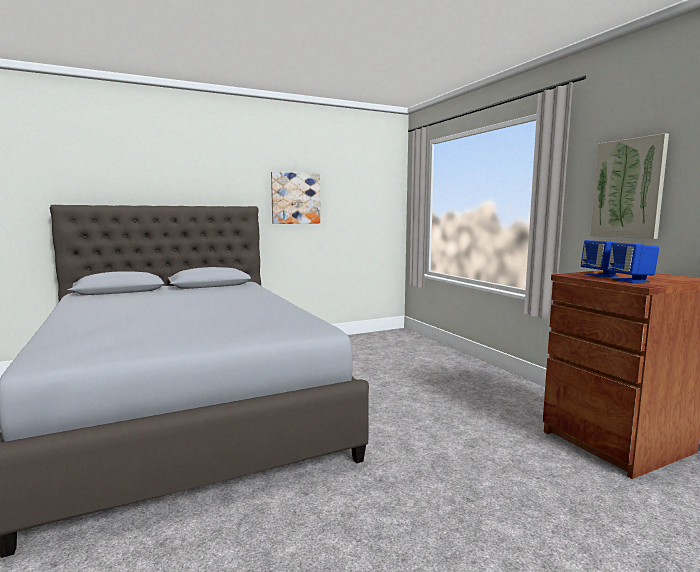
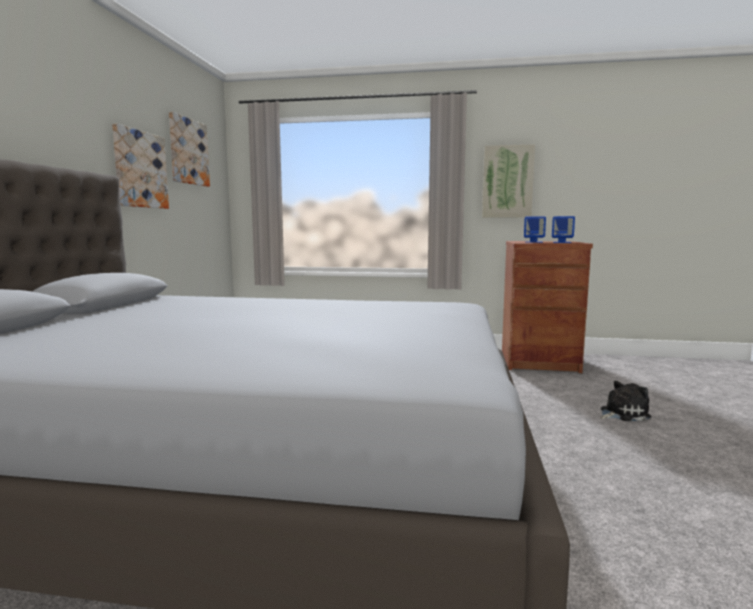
camera: 55 degrees left, 0 degrees up
(351, 179) = (188, 152): none -> picture
(515, 532) = (622, 414): none -> plush toy

